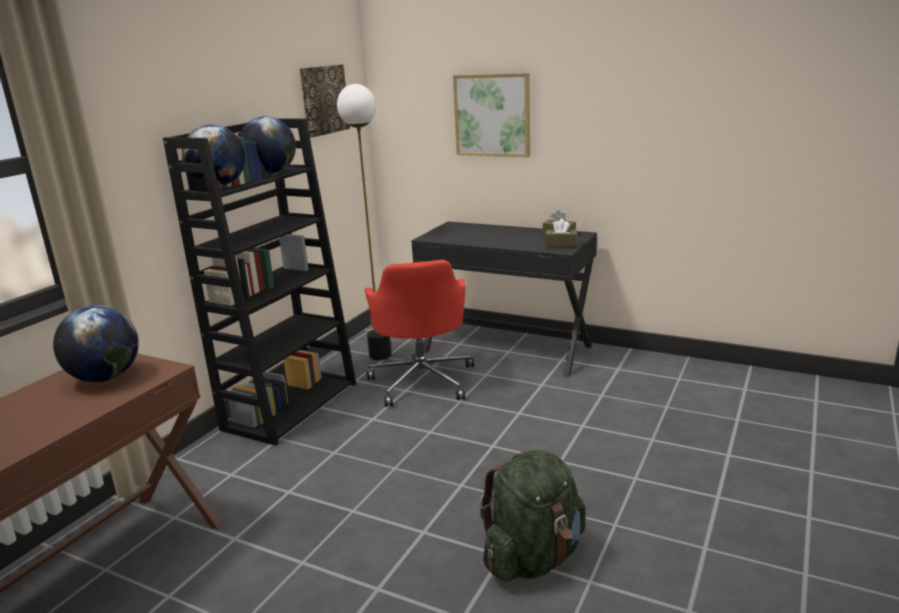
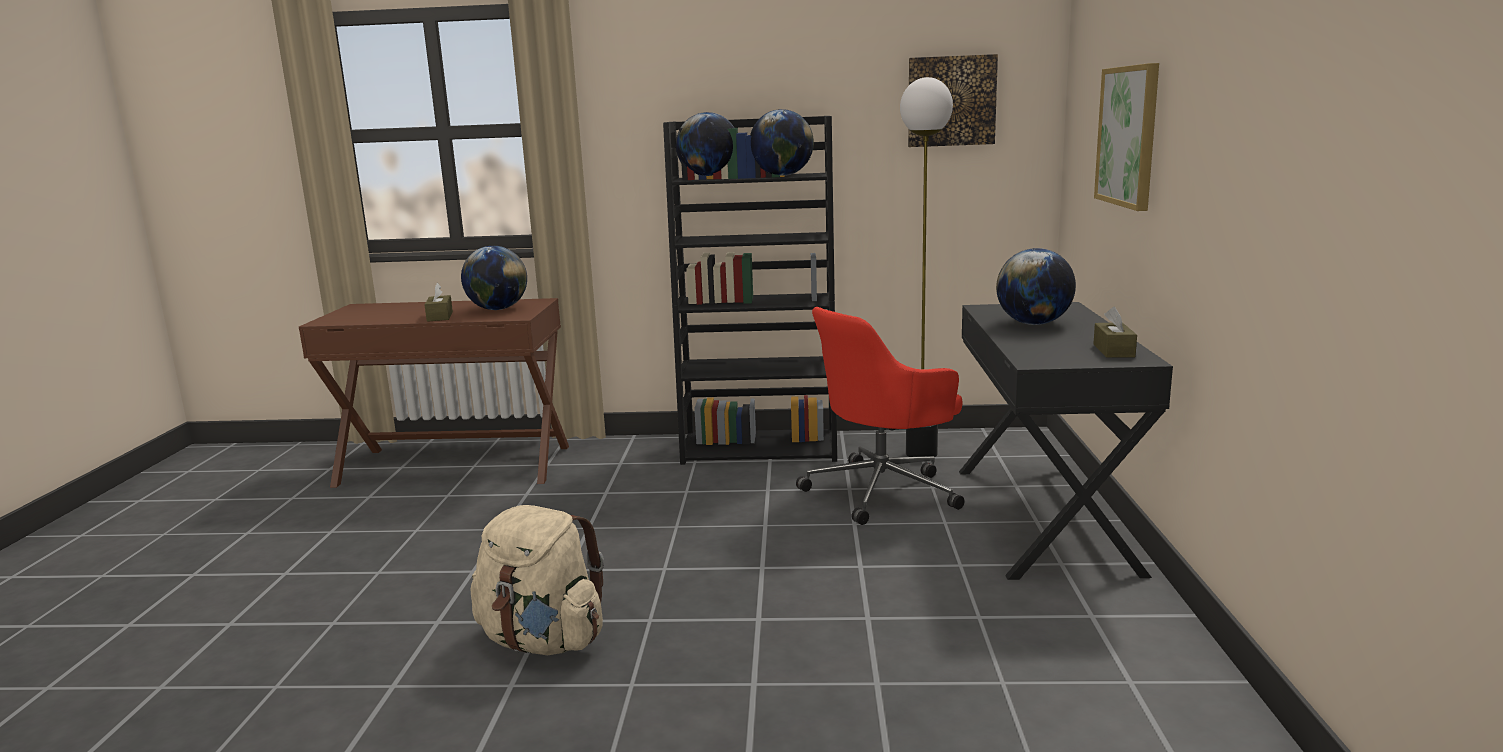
camera: 65 degrees right, 5 degrees down
(483, 236) = (1033, 324): none -> globe
(534, 558) = (543, 641): green backpack -> beige backpack
(561, 245) = (1059, 358): brown tissue box -> brown tissue box (440, 316)

